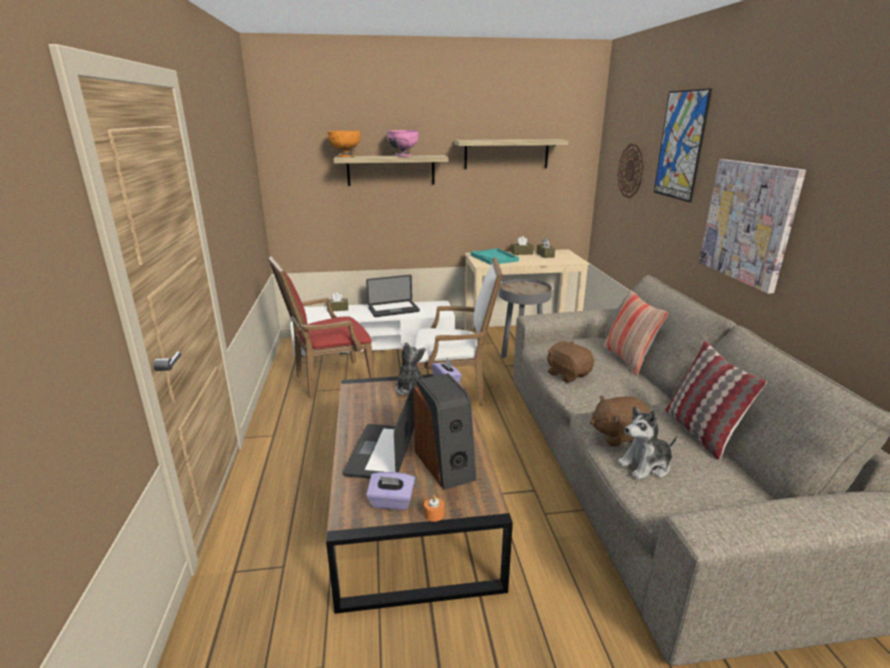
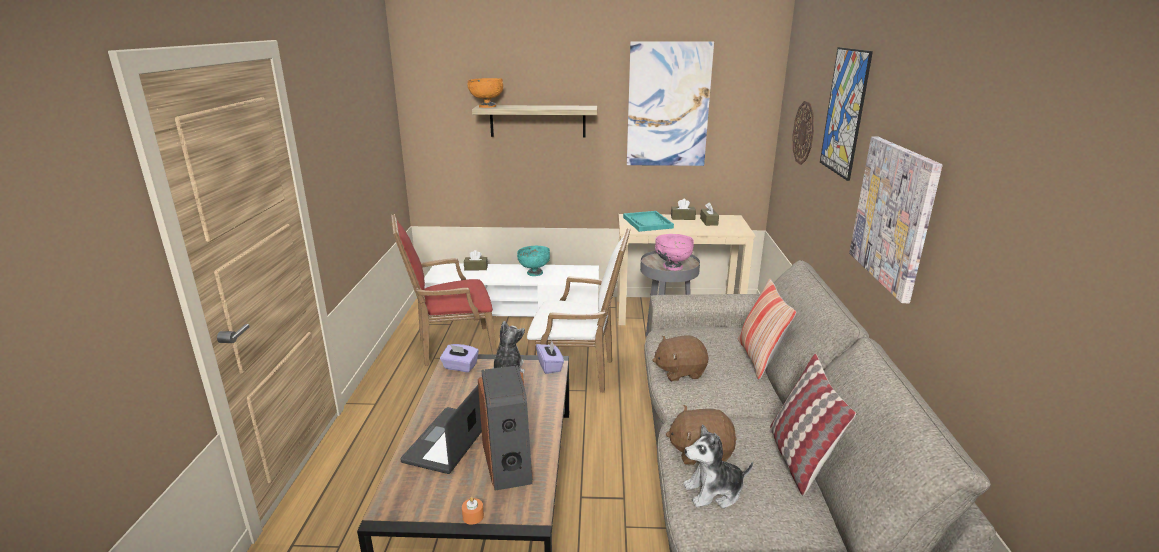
camera: 10 degrees right, 0 degrees up
(391, 502) = (436, 497): purple tissue box -> purple tissue box (460, 367)
(393, 310) = (534, 273): laptop -> turquoise bowl
(403, 156) = (549, 107): pink bowl -> pink bowl (672, 267)
(506, 154) = (668, 105): shelf -> picture
(568, 374) = (679, 371): brown plush toy -> brown plush toy turned 75 degrees counterclockwise

